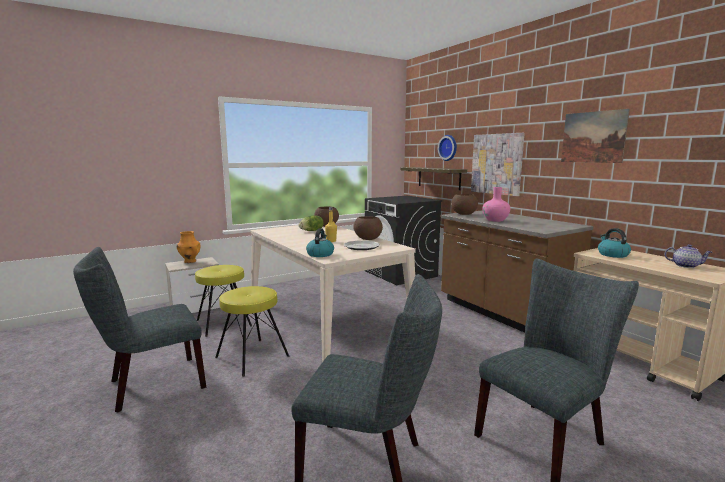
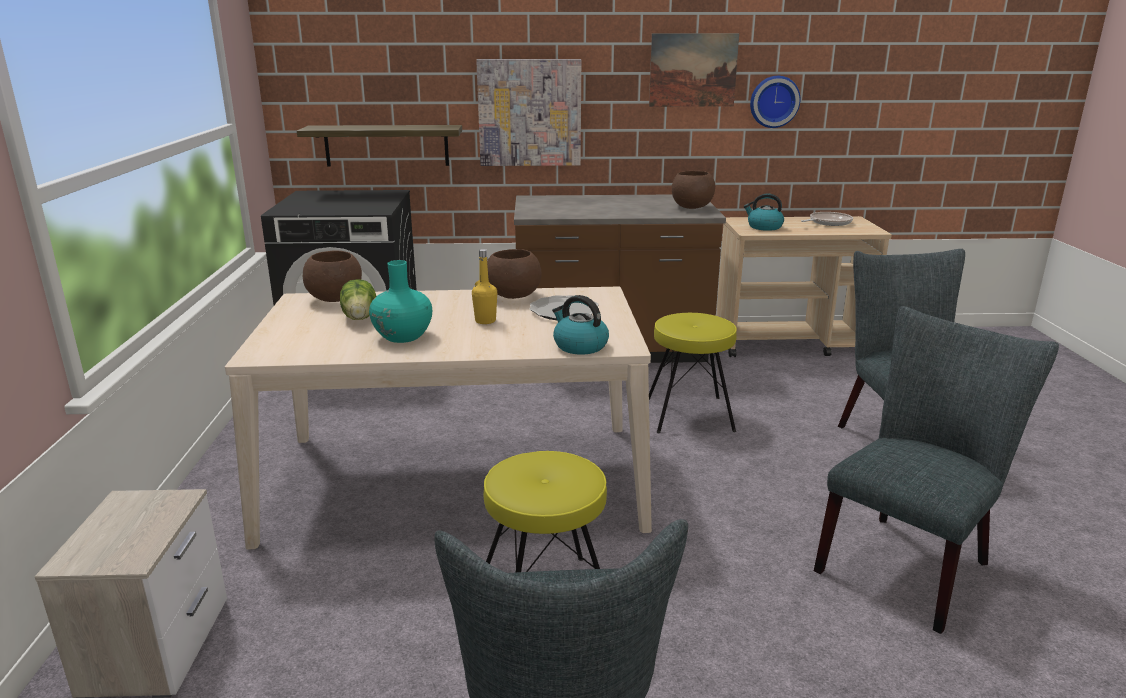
camera: 60 degrees left, 10 degrees up
(190, 261) = (104, 529): orange vase -> none
(223, 323) = (329, 613): yellow stool -> yellow stool (689, 414)
(299, 237) = (403, 336): none -> turquoise vase
(449, 148) = (407, 83): wall clock -> wall clock (773, 101)
(463, 214) = (537, 211): brown bowl -> brown bowl (692, 208)
(495, 220) = (609, 211): pink vase -> none
(685, 266) = (828, 222): teapot -> frying pan

